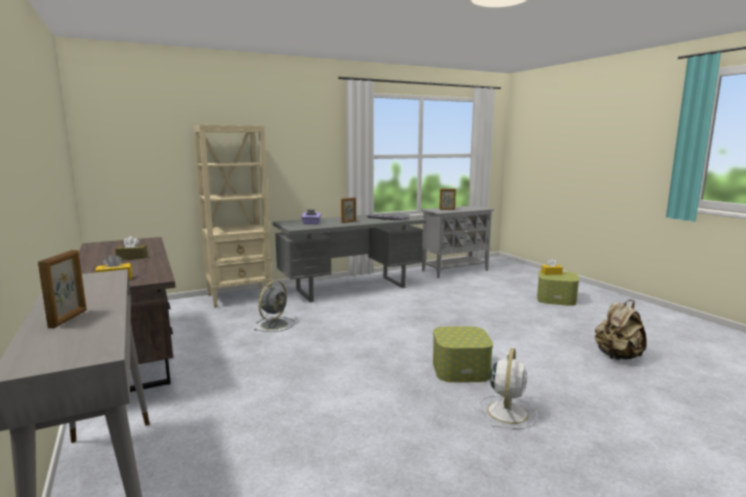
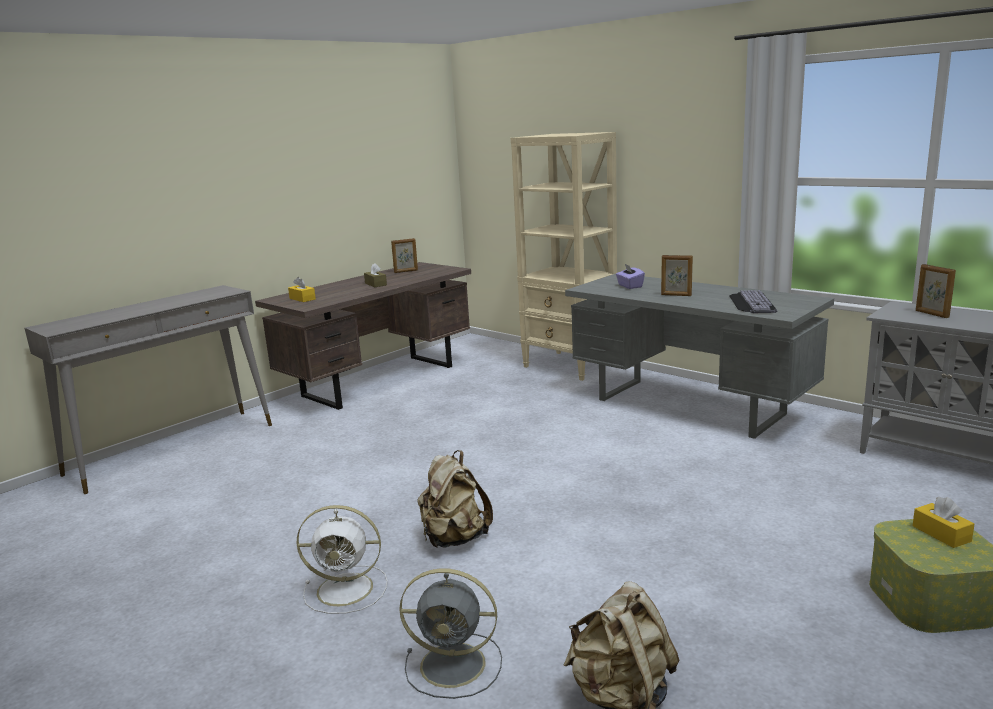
camera: 70 degrees right, 5 degrees up
(69, 319) = (122, 312): picture frame -> picture frame (406, 271)
(275, 324) = (505, 405): grey fan -> grey fan (456, 665)
(460, 369) = (454, 539): storage box -> beige backpack

